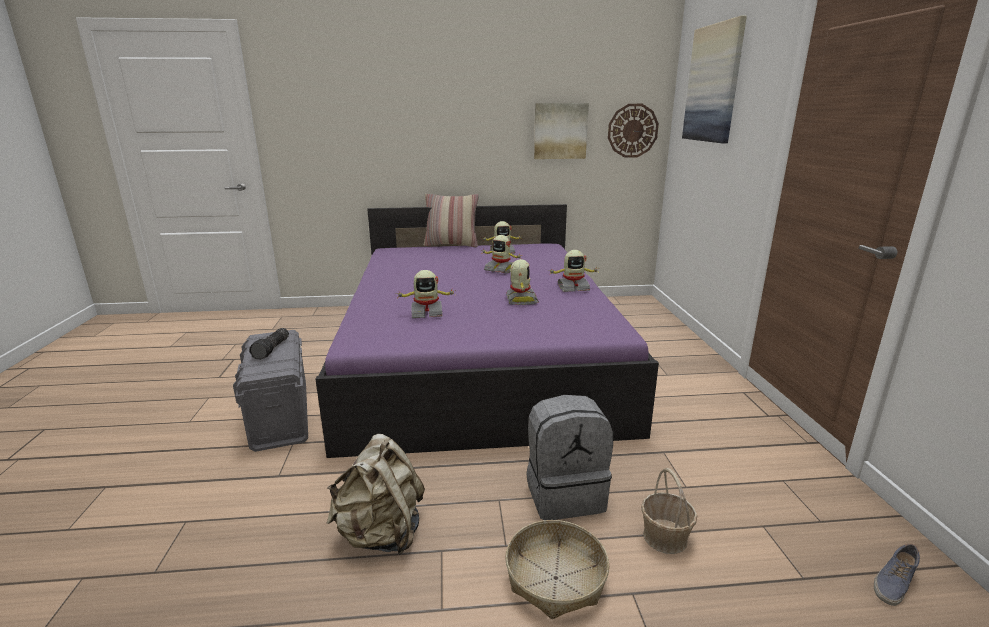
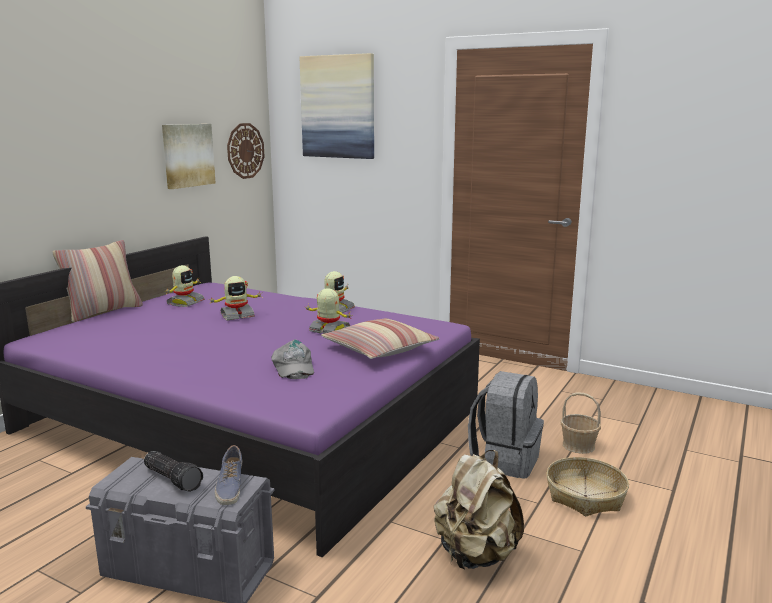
camera: 55 degrees left, 5 degrees down
(427, 313) = (292, 367): toy robot -> grey cap
(510, 327) = (379, 349): none -> pillow
(893, 582) = (657, 406): shoe -> shoe (229, 486)

